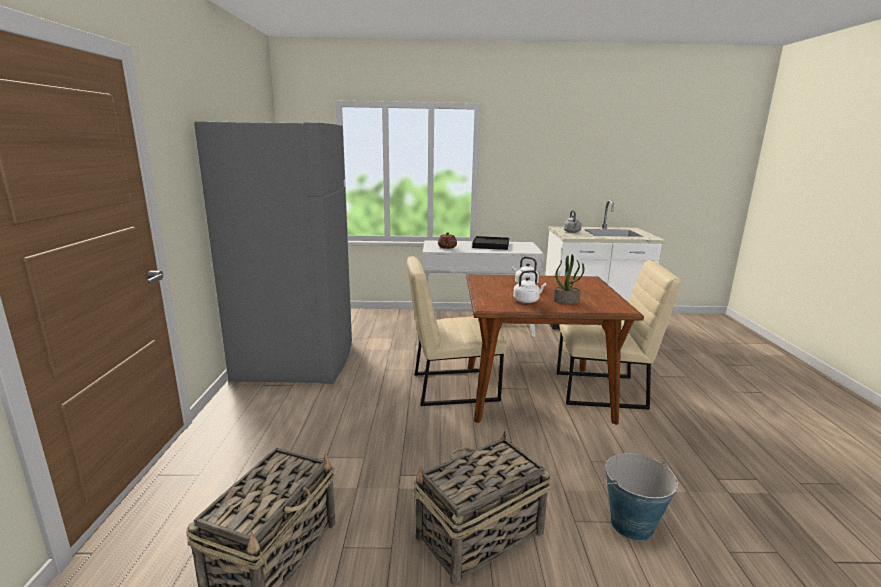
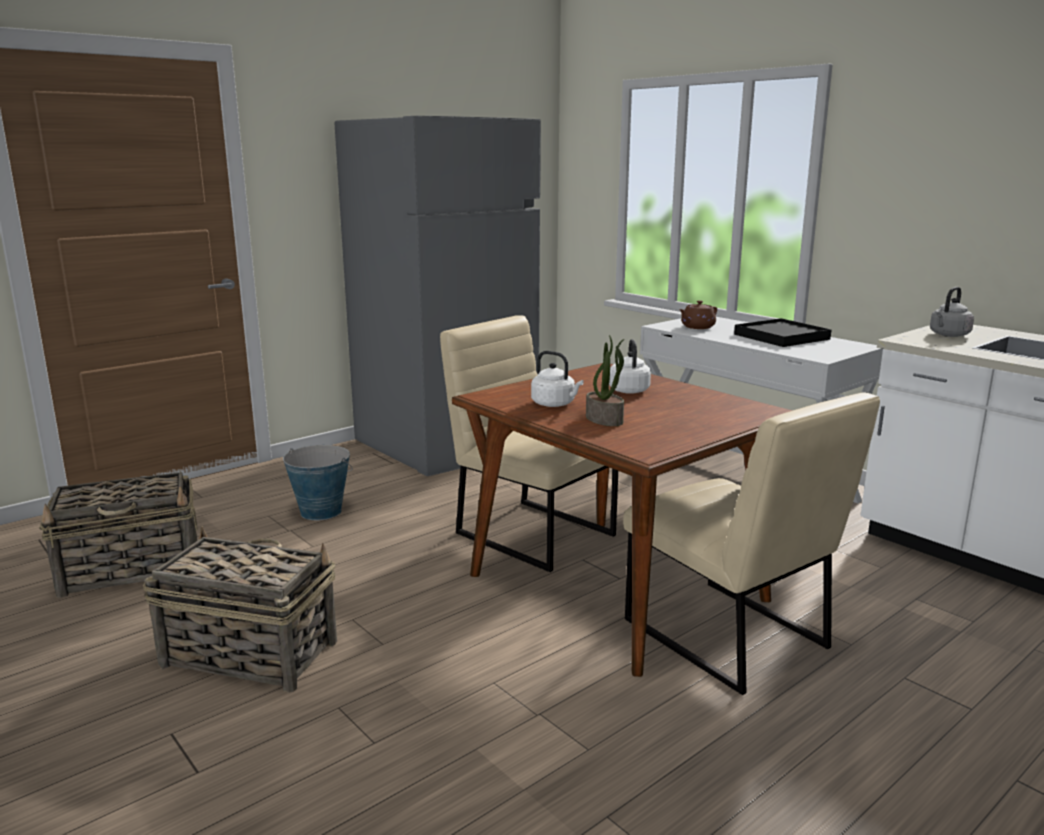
camera: 50 degrees right, 0 degrees up
(631, 524) = (378, 754): bucket -> bucket (320, 511)

